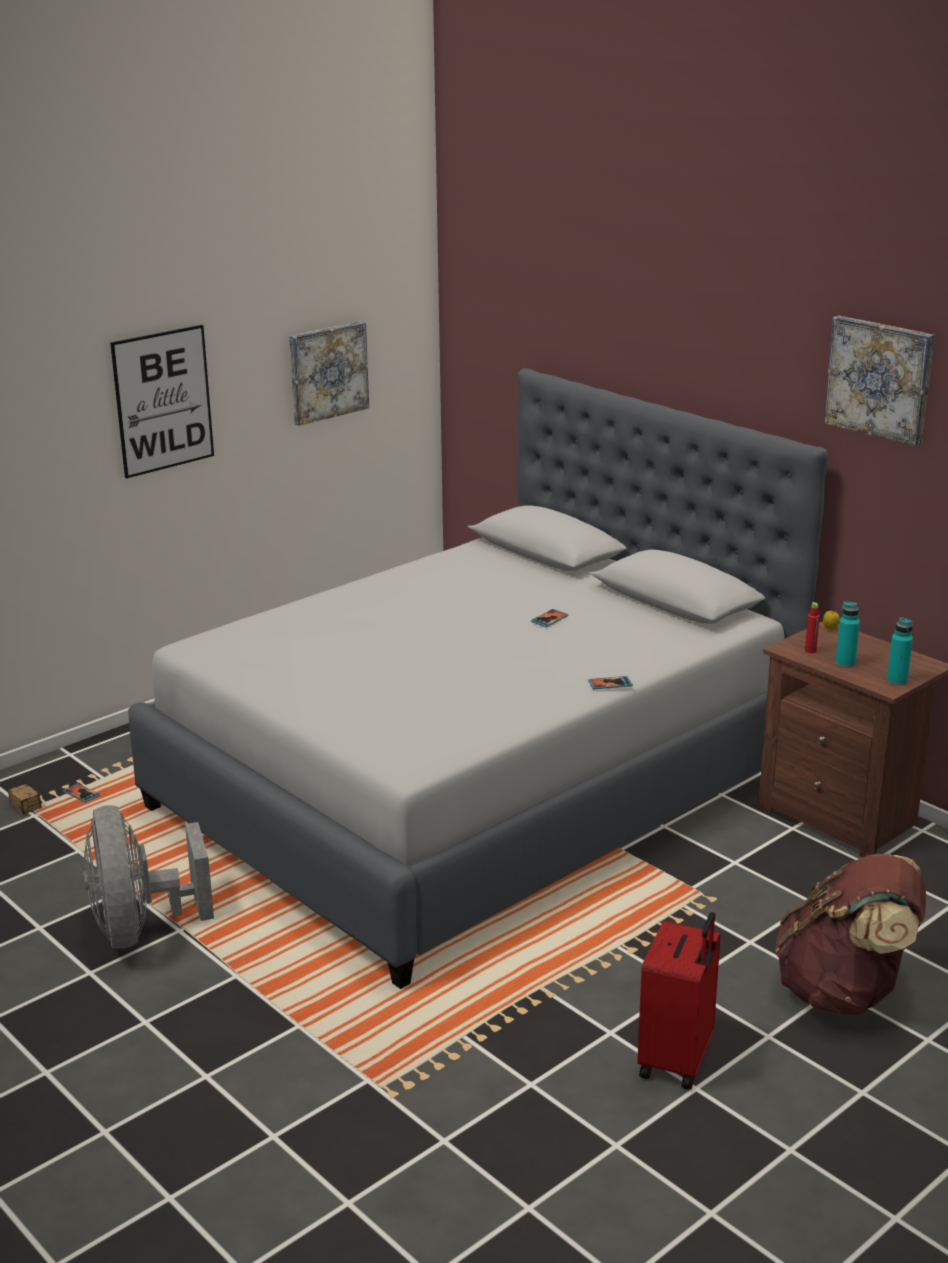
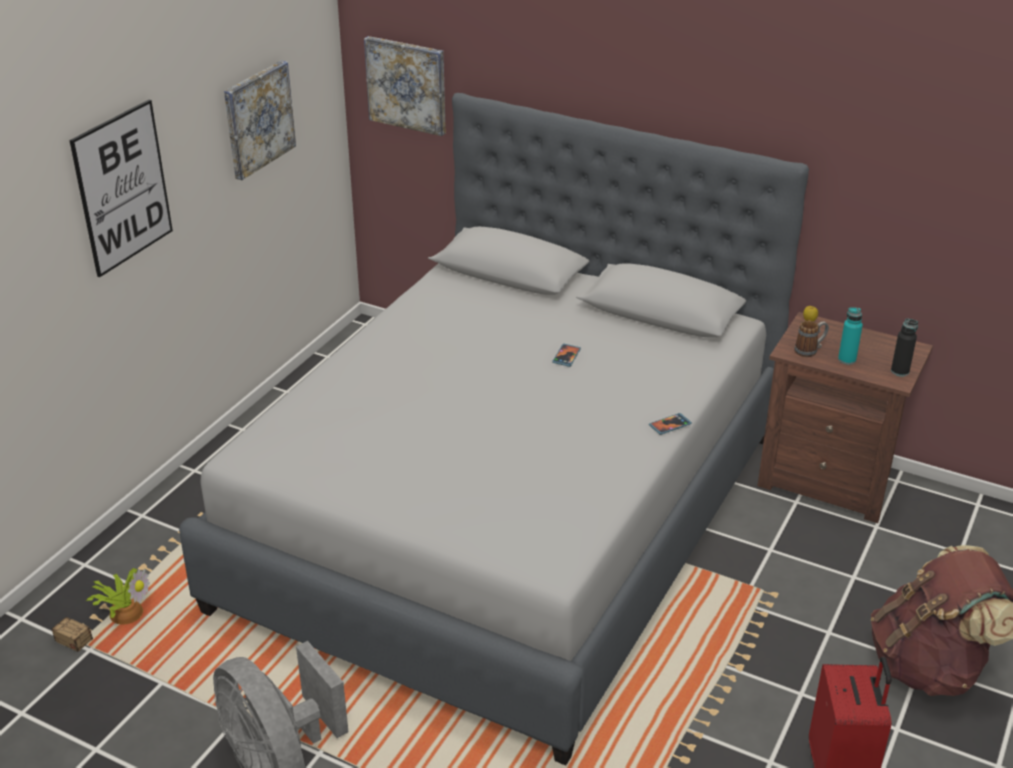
camera: 20 degrees left, 10 degrees up
(81, 794) = (125, 612): phone -> potted plant
(810, 651) = (810, 350): red bottle -> mug
(880, 379) = (861, 99): picture -> picture (407, 84)
(897, 681) = (899, 371): turquoise bottle -> black bottle

